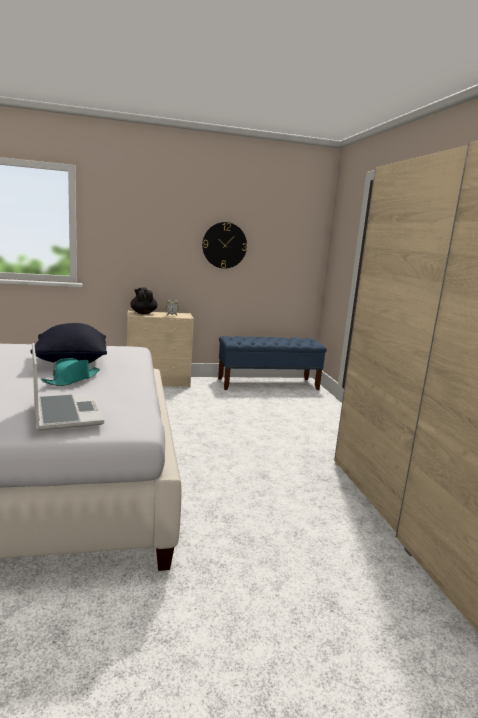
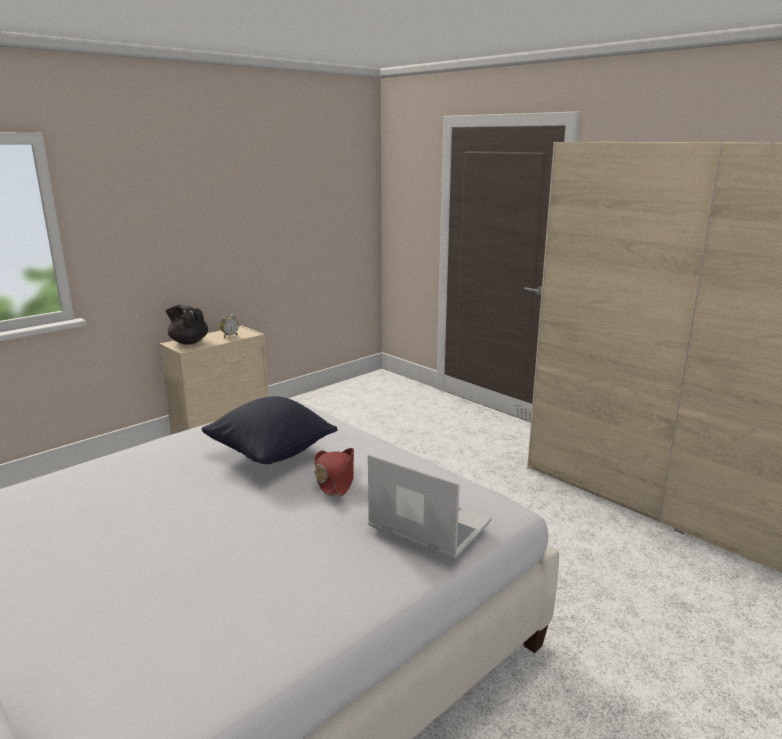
camera: 30 degrees left, 5 degrees up
(72, 380) = (335, 479): turquoise hat -> red hat
(224, 245) = (268, 224): wall clock -> none
(268, 384) = (349, 392): blue bench -> none

